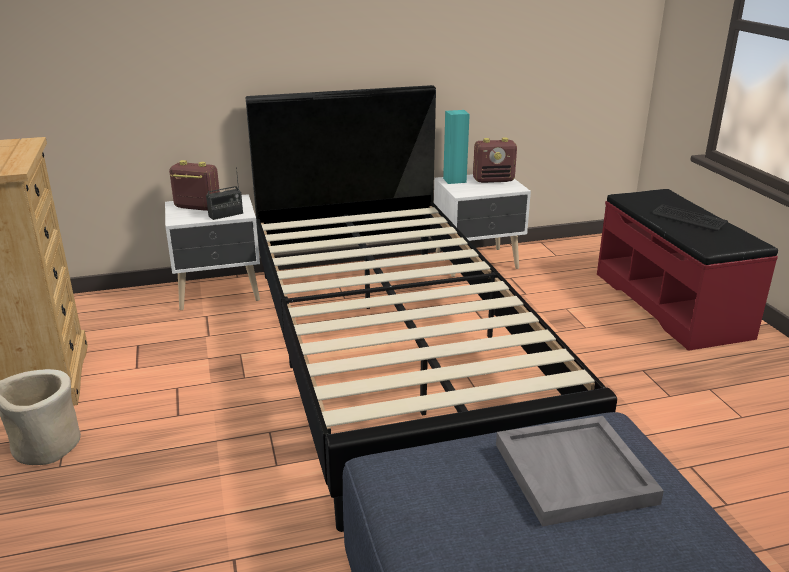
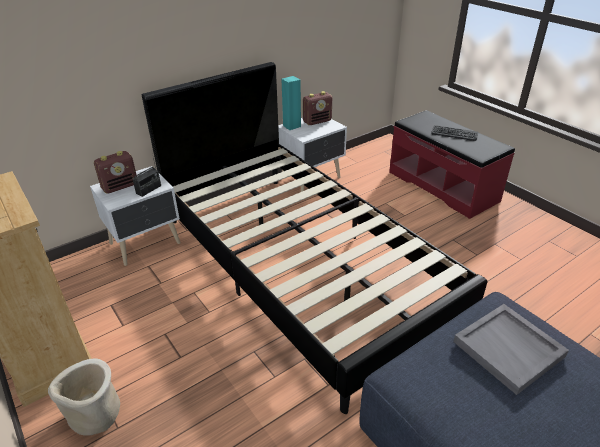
camera: 20 degrees left, 10 degrees up
(197, 207) = (120, 186): radio -> radio turned 150 degrees clockwise

